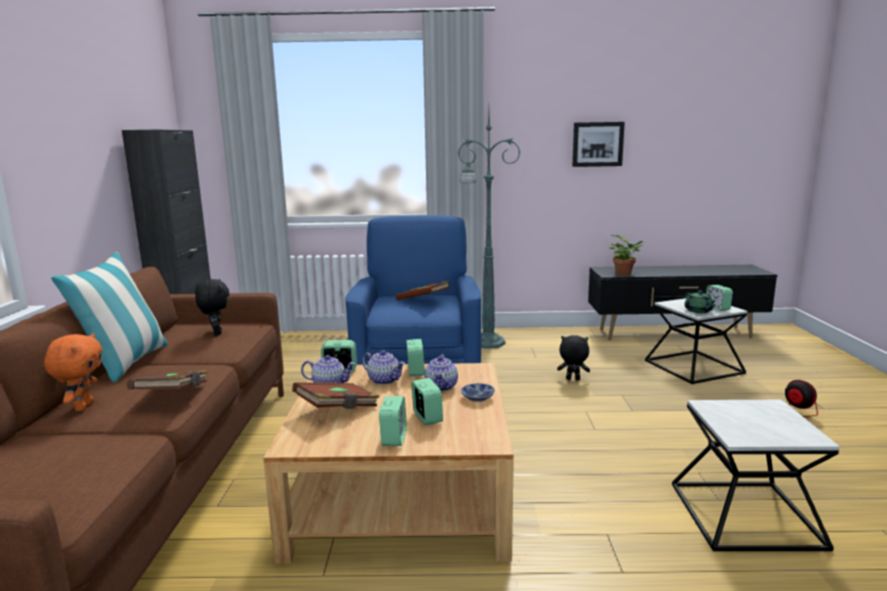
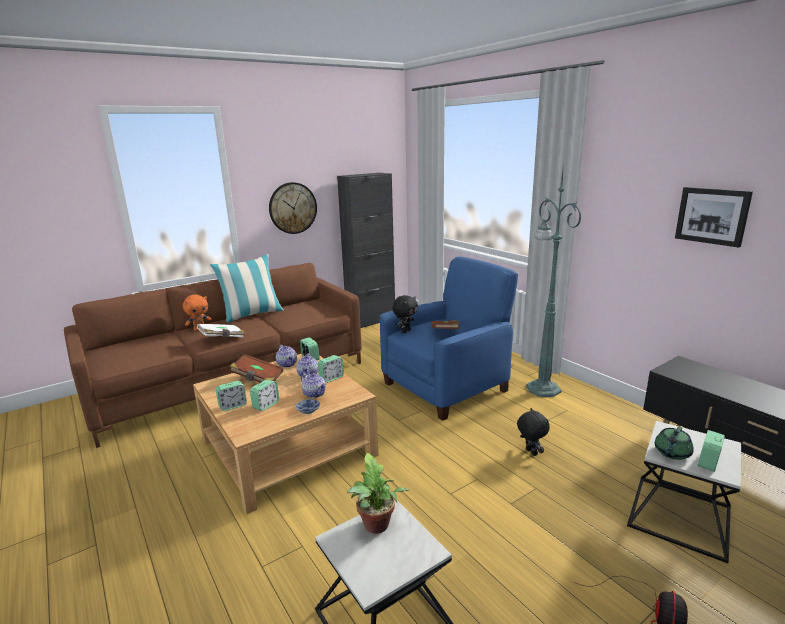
camera: 55 degrees right, 5 degrees up
(78, 181) = (293, 208): none -> wall clock
(173, 395) = (222, 338): brown book -> white book
(216, 333) = (309, 311): black plush toy -> black plush toy (405, 331)
(441, 387) = (314, 394): teapot -> teapot turned 105 degrees counterclockwise
(625, 274) = (687, 378): potted plant -> potted plant (377, 527)

